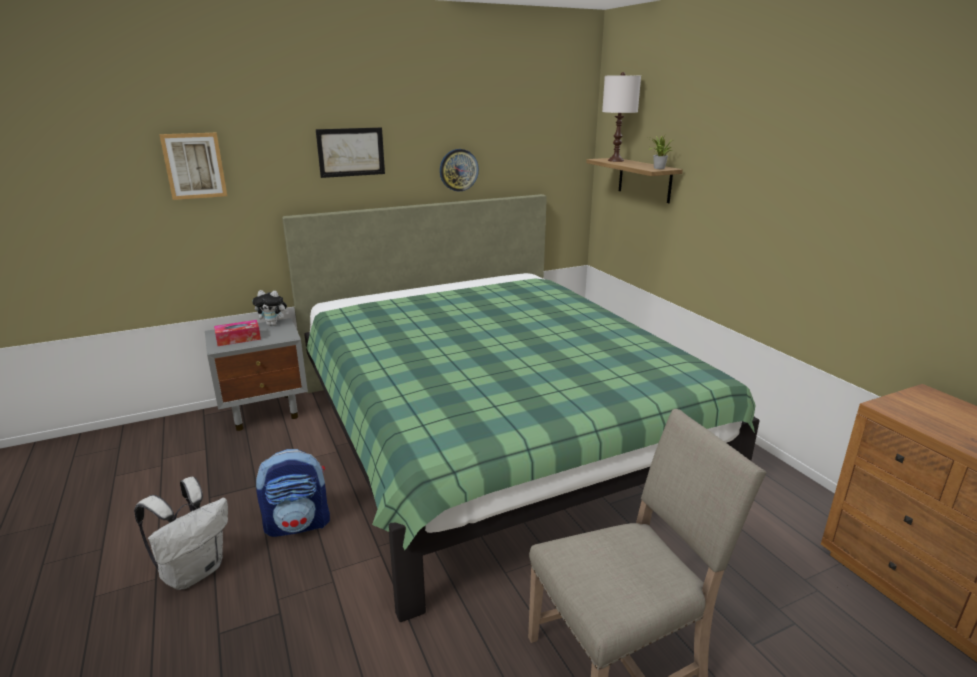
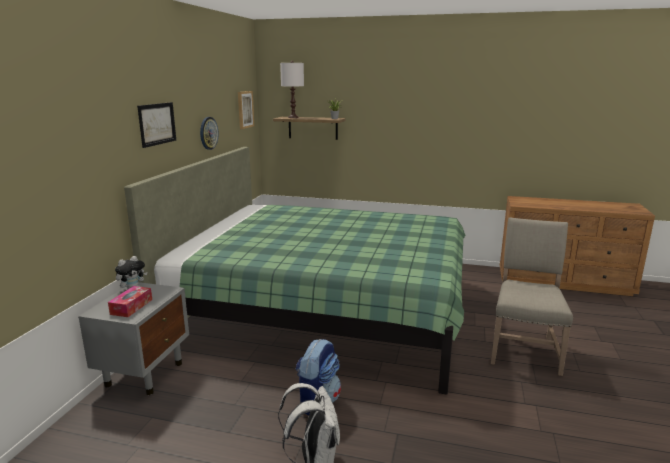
camera: 50 degrees left, 5 degrees down
(194, 165) = (62, 146): picture -> picture (245, 109)

